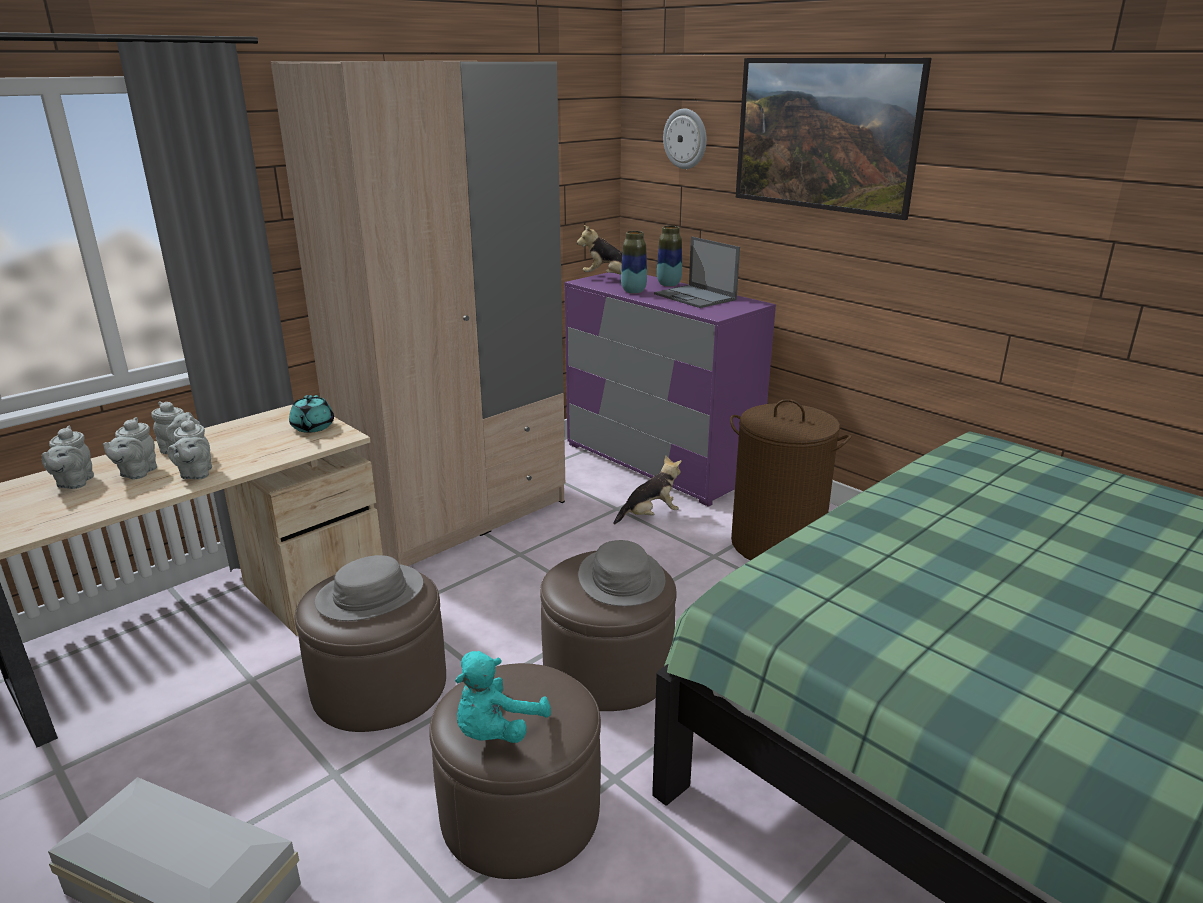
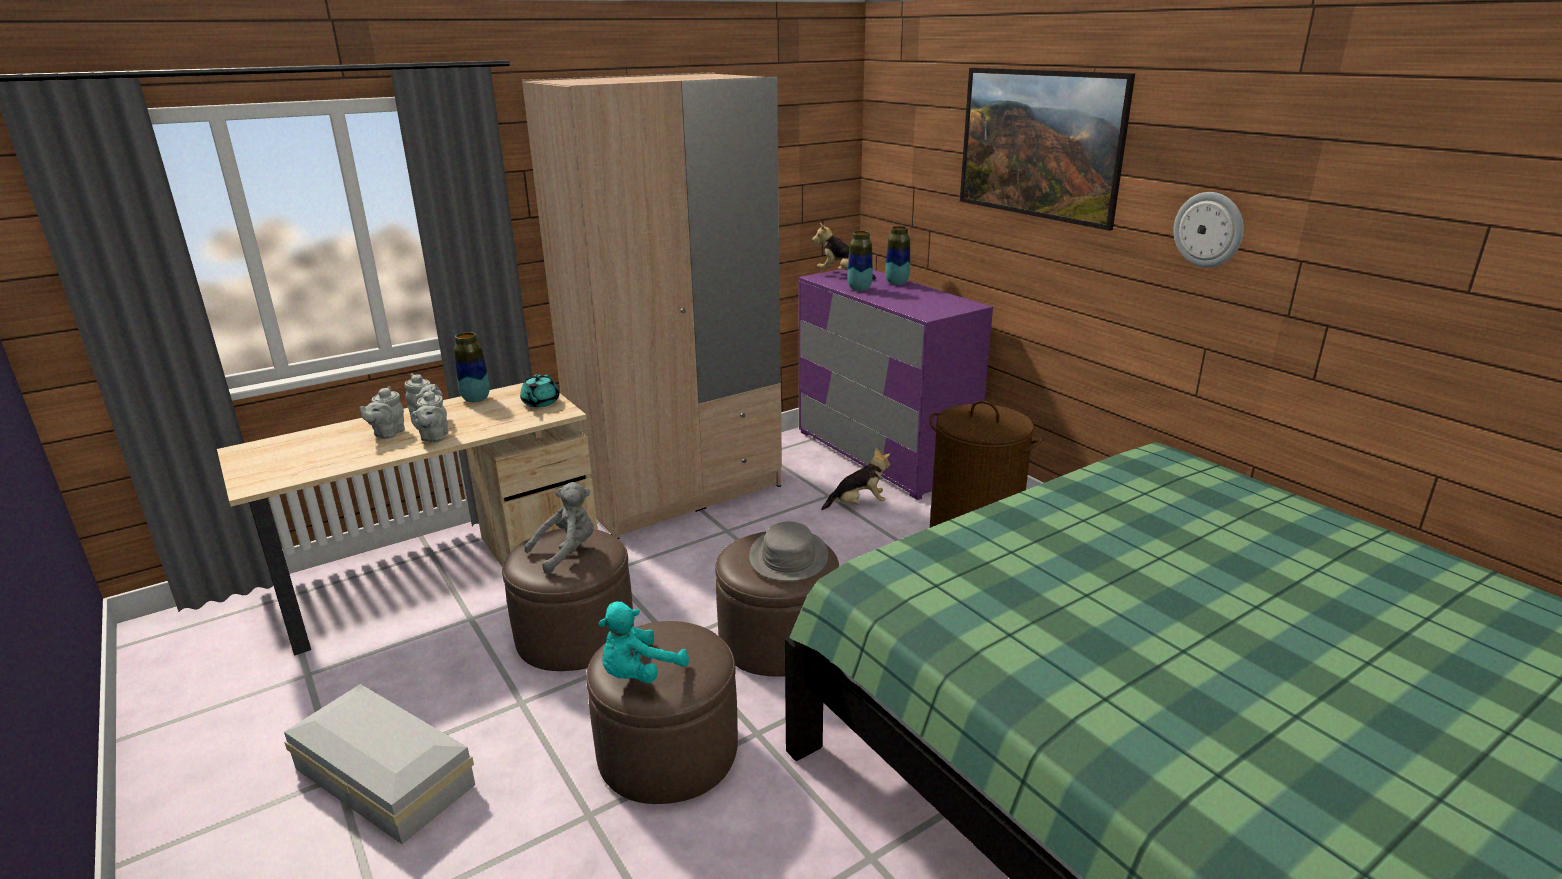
camera: 10 degrees right, 0 degrees up
(74, 483) = (337, 439): grey teapot -> none
(234, 427) = (476, 399): none -> vase
(370, 594) = (567, 552): grey hat -> grey plush toy
(685, 139) = (918, 143): wall clock -> wall clock (1209, 229)
(696, 297) = (917, 296): laptop -> none

